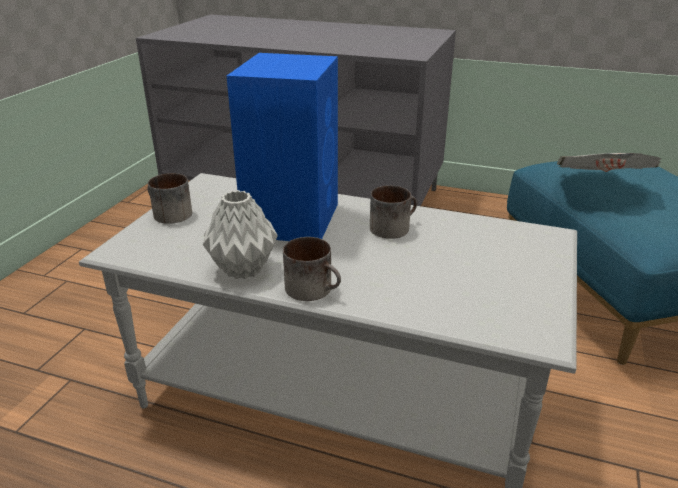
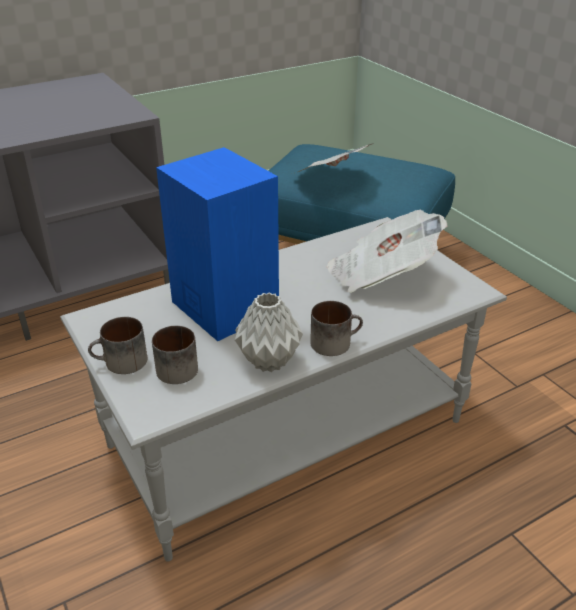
camera: 50 degrees left, 5 degrees up
(392, 227) = (297, 272): mug -> mug (177, 366)
(463, 268) = (381, 275): none -> newspaper

